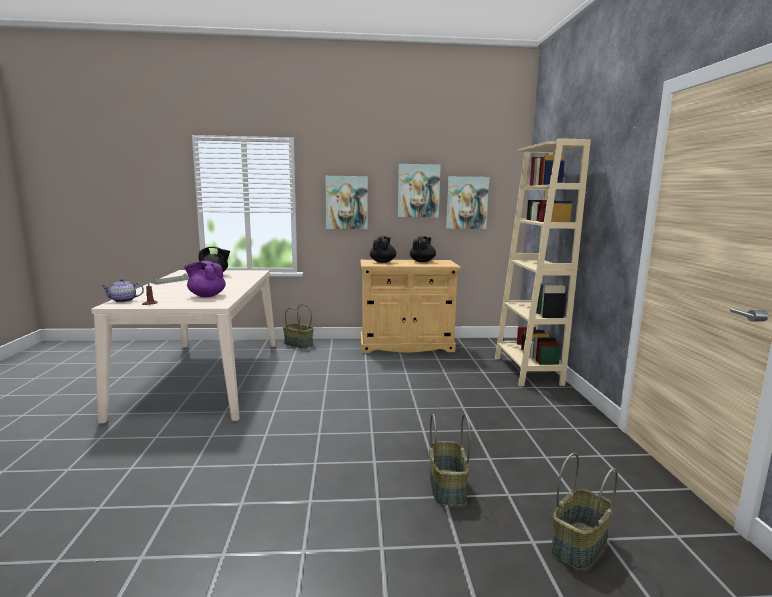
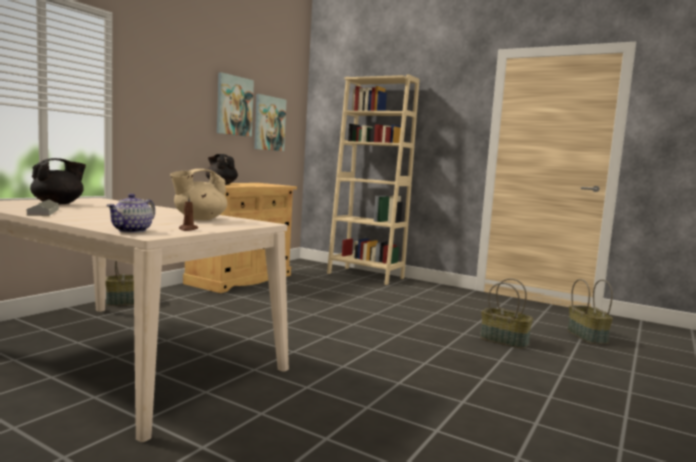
camera: 55 degrees left, 5 degrees down
(206, 296) = (199, 219): purple teapot -> beige teapot
(346, 202) = (169, 110): picture -> none
(422, 261) = (249, 183): black teapot -> none

